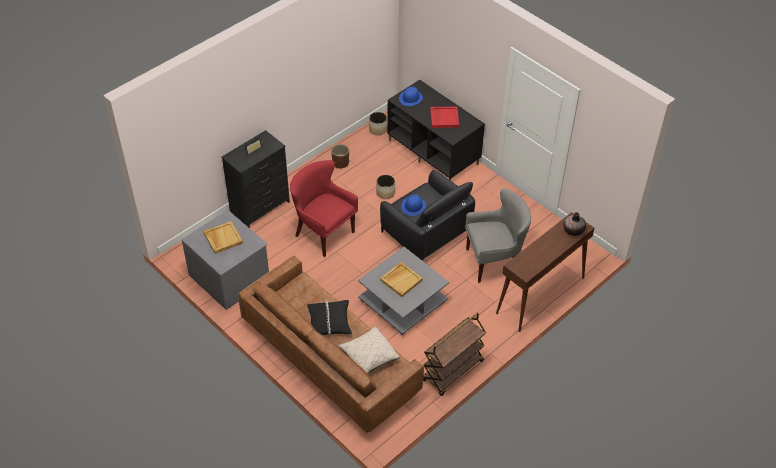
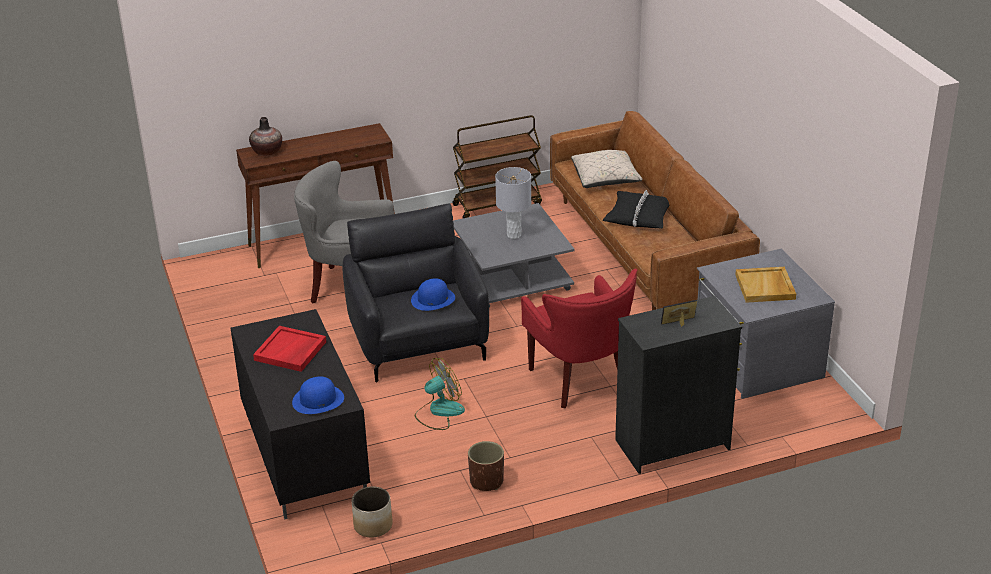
camera: 155 degrees left, 15 degrees down
(385, 193) = (439, 412): planter -> fan
(401, 280) = (514, 235): beige tray -> grey table lamp

